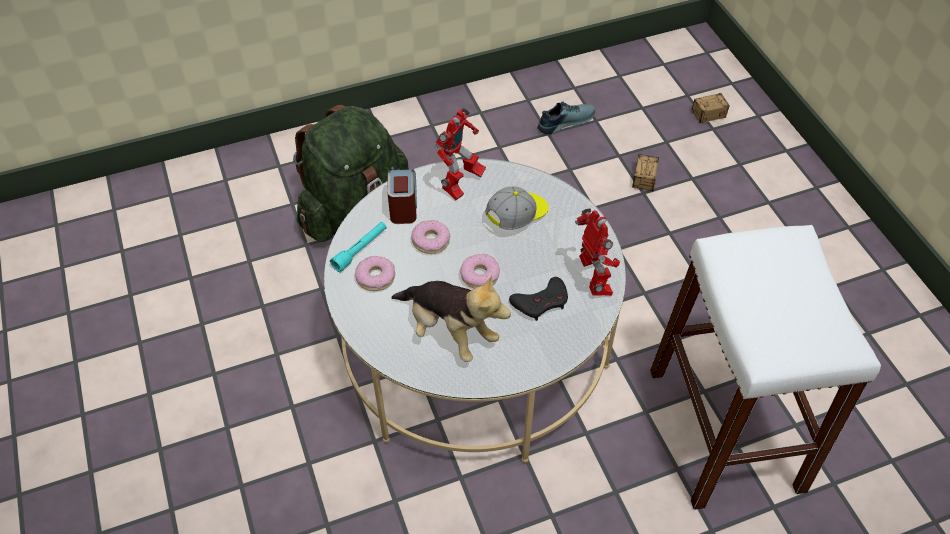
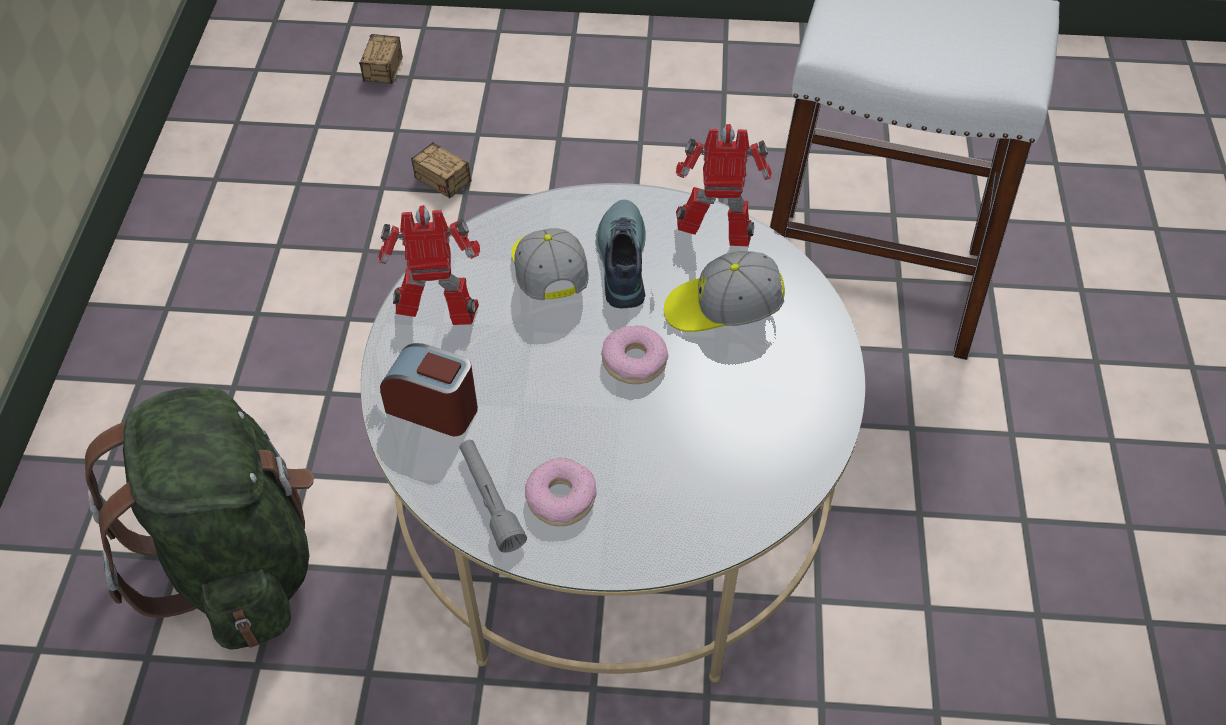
camera: 65 degrees left, 0 degrees up
(360, 250) = (490, 500): turquoise flashlight -> grey flashlight
(430, 241) = (530, 398): donut -> none
(449, 331) = (718, 437): plush toy -> none
(461, 185) = (441, 318): toy robot -> toy robot turned 60 degrees counterclockwise
(541, 302) = (722, 309): black game controller -> cap
(564, 121) = (270, 217): shoe -> shoe (620, 261)

